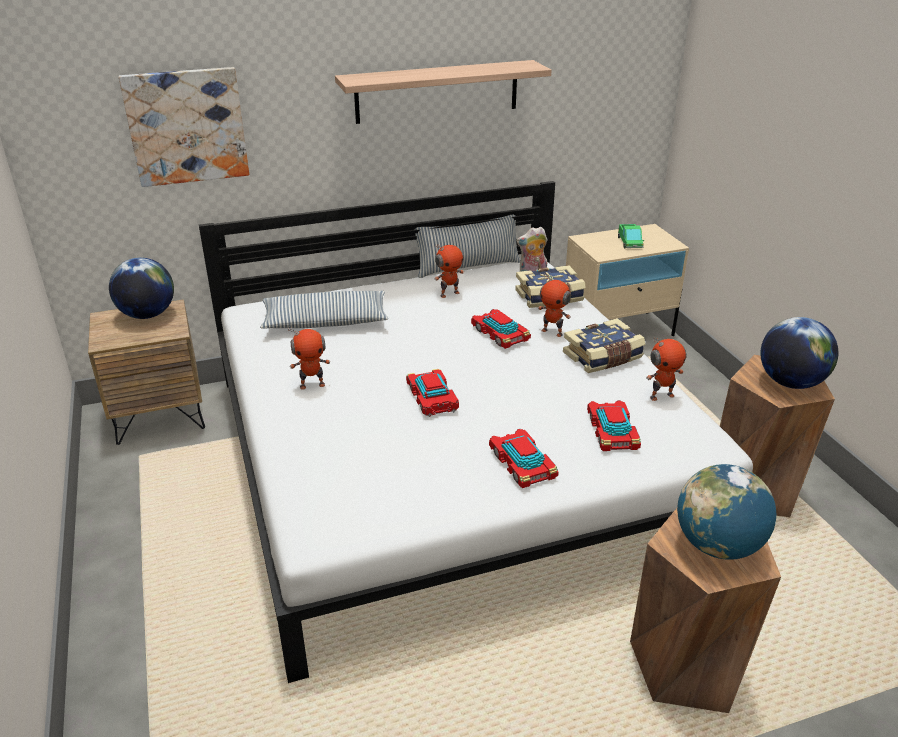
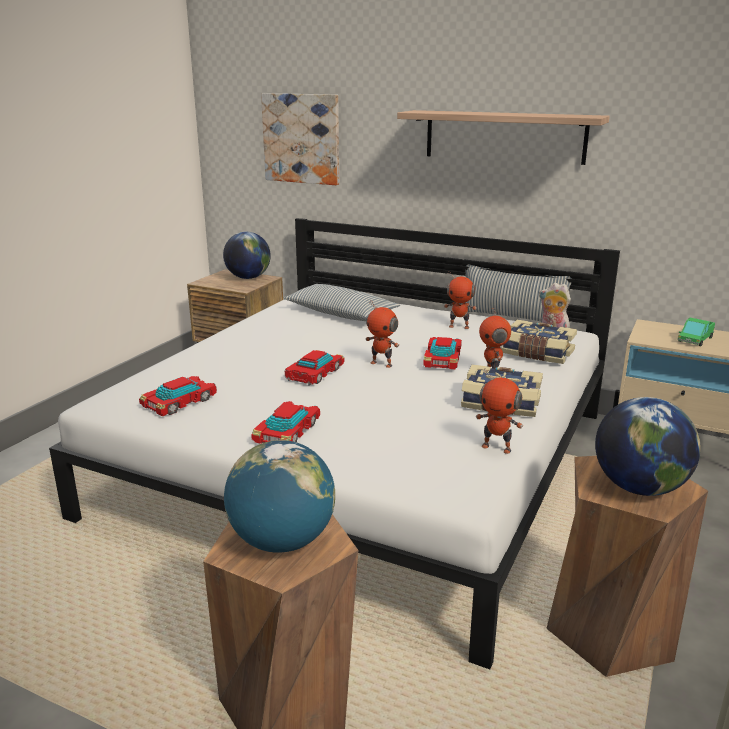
camera: 45 degrees right, 10 degrees down
(312, 385) = (261, 339): toy robot -> toy robot (382, 364)
(612, 431) = (399, 448): toy car -> toy car (180, 402)

